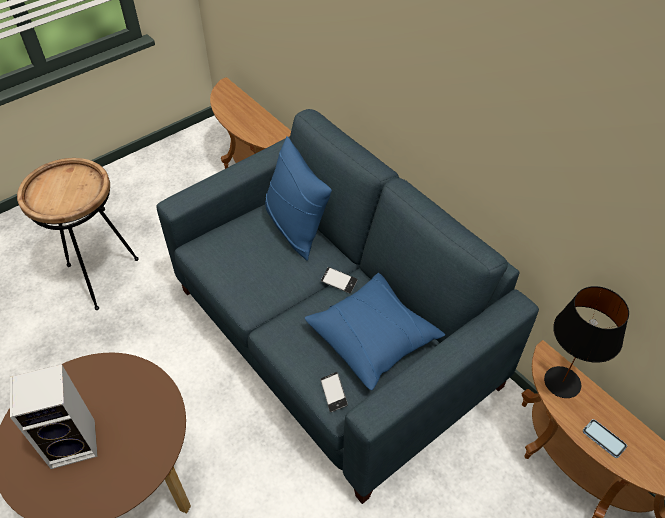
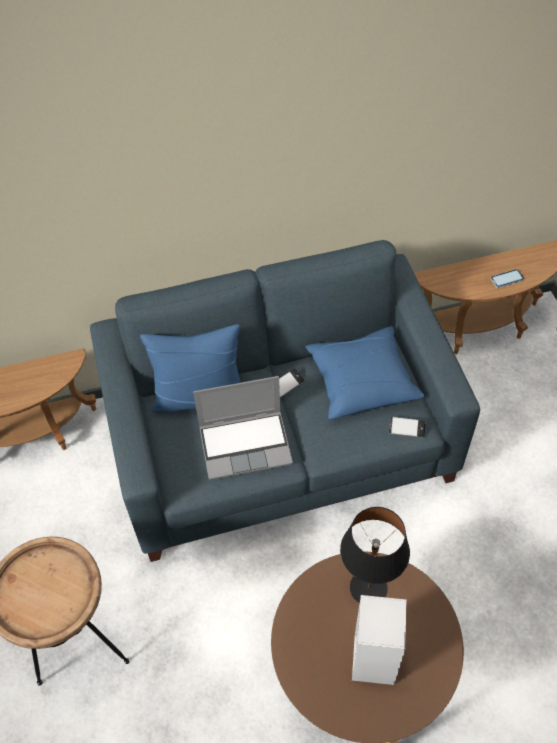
camera: 65 degrees left, 5 degrees up
(258, 273) = (246, 444): none -> laptop
(562, 383) = (453, 280): black table lamp -> black table lamp (369, 588)

